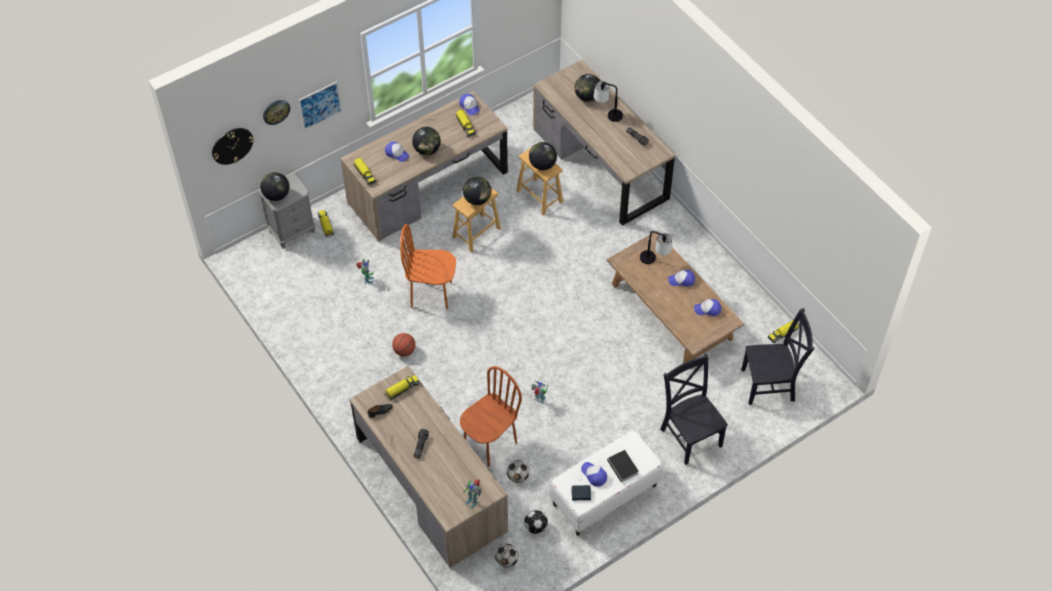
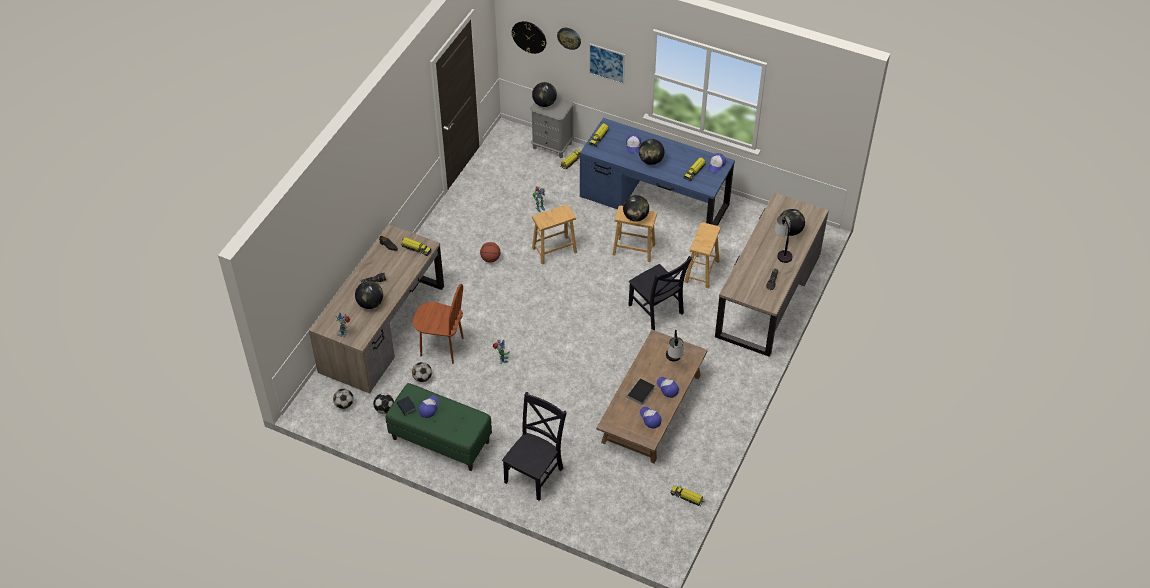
camera: 60 degrees right, 5 degrees down
(428, 188) = (654, 201): brown desk -> blue desk
(431, 294) = (554, 250): orange chair -> brown stool
(542, 165) = (703, 240): globe -> globe (370, 304)
(604, 495) = (440, 440): white bench -> green bench
(623, 468) = (447, 423): book -> book (640, 394)
(770, 385) = (625, 510): black chair -> black chair (657, 311)

